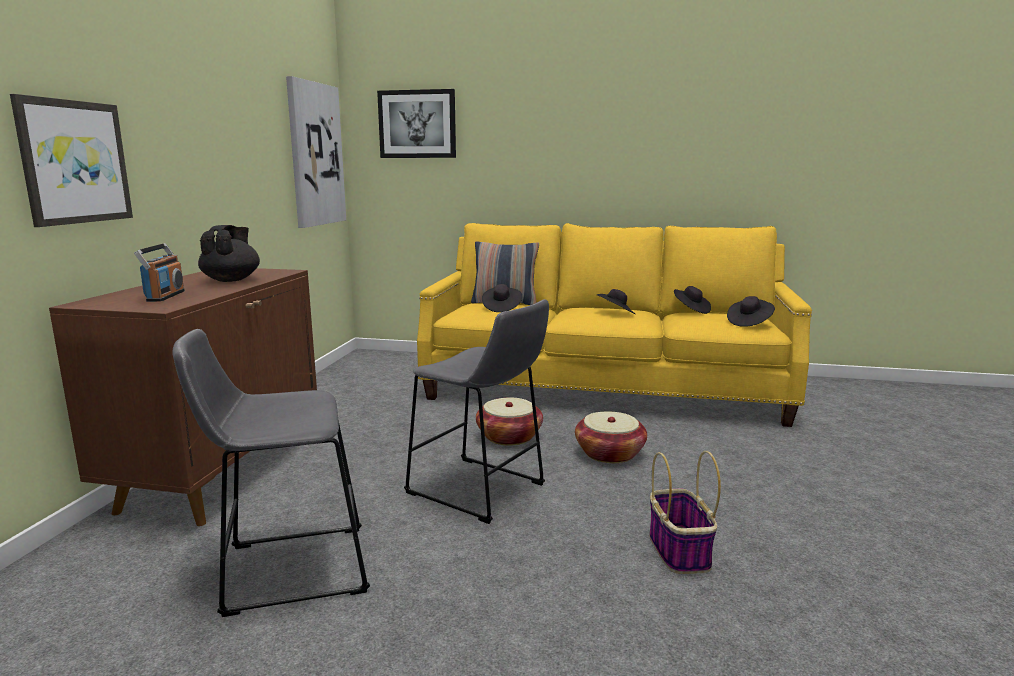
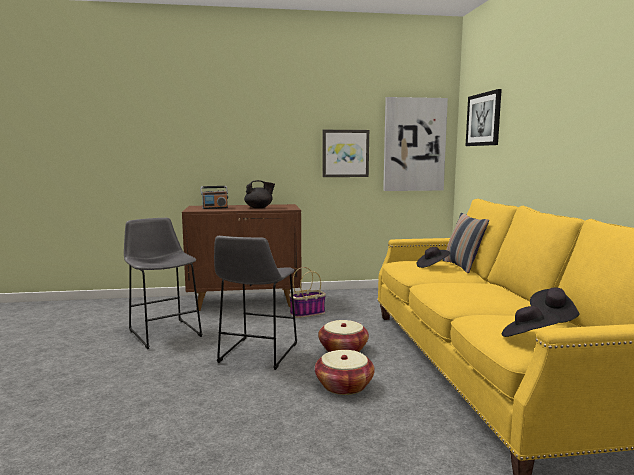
camera: 70 degrees right, 5 degrees down
(74, 162) = (215, 150): picture -> picture (345, 153)
(616, 313) = (476, 292): black hat -> none
(678, 550) = (202, 423): basket -> basket (307, 313)

